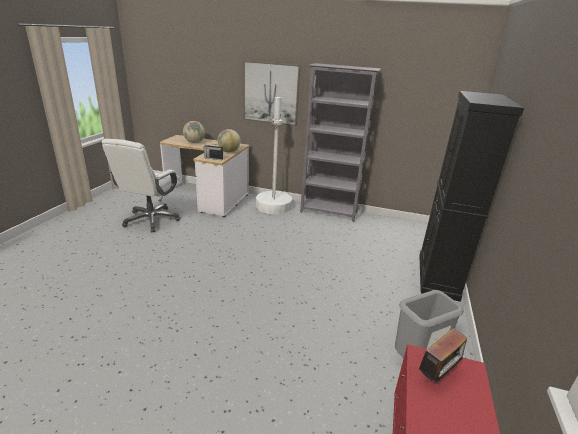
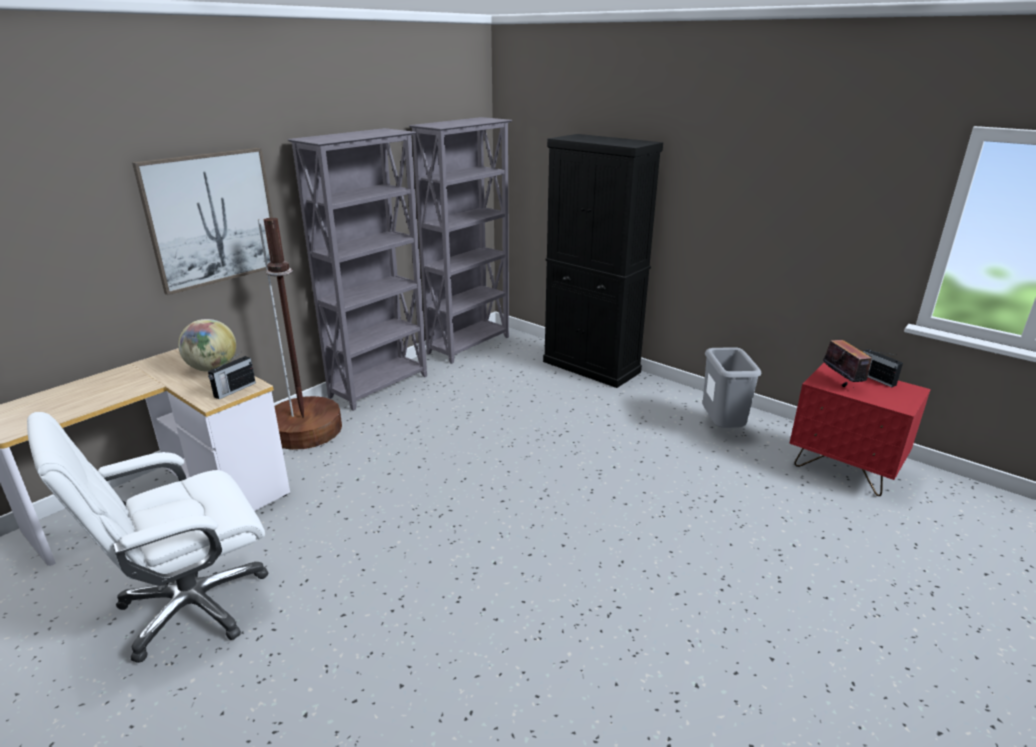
camera: 65 degrees left, 0 degrees up
(151, 220) = (191, 606): white office chair -> white office chair turned 105 degrees clockwise
(194, 142) = (84, 397): globe -> none
(273, 207) = (305, 430): white floor lamp -> brown floor lamp
(406, 225) = (470, 345): none -> grey bookcase
(480, 407) = (876, 378): none -> radio

